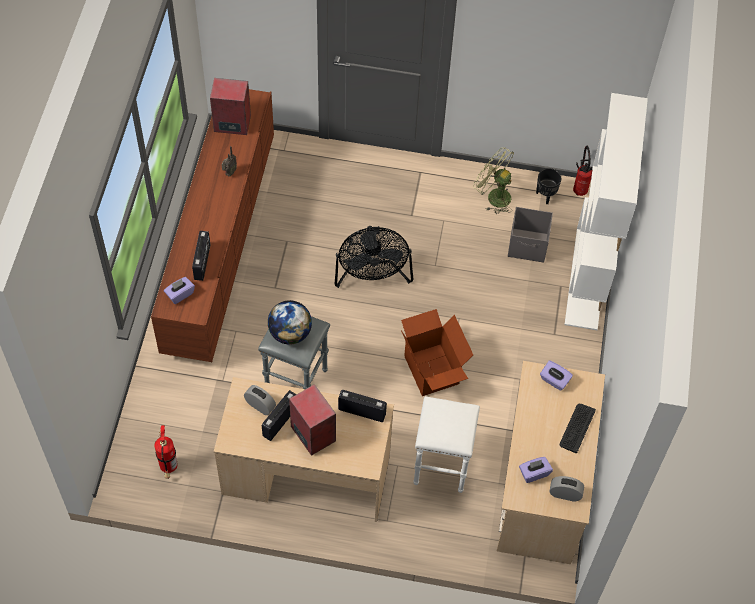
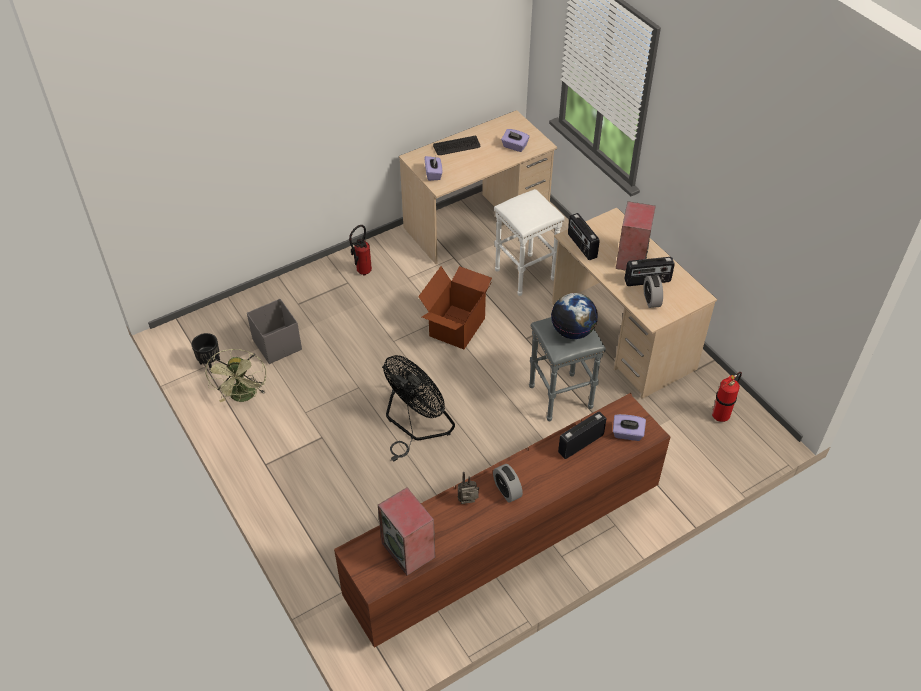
camera: 130 degrees left, 10 degrees down
(565, 494) = (510, 127): alarm clock -> alarm clock (507, 490)
(580, 189) = (181, 348): fire extinguisher -> fire extinguisher (361, 272)
(587, 278) = (275, 293): white bookcase -> none

